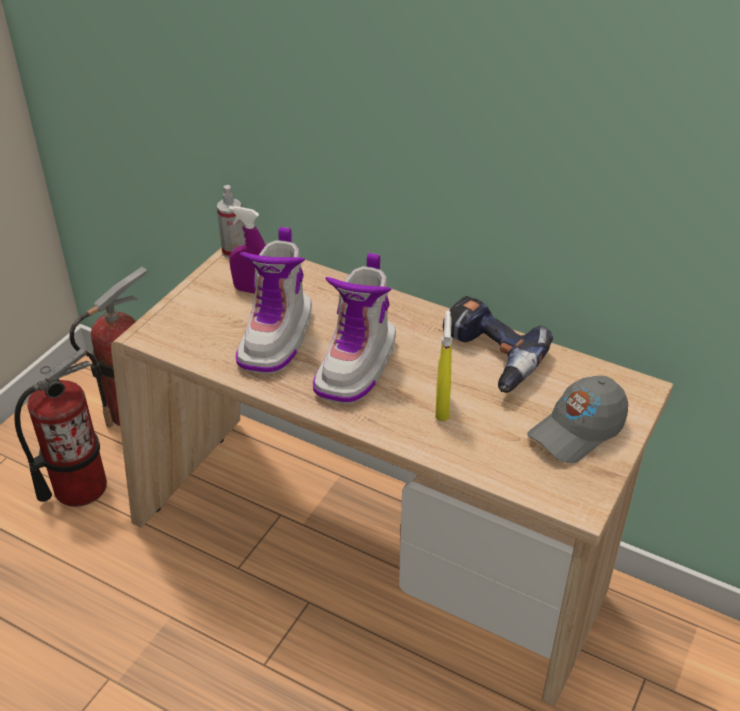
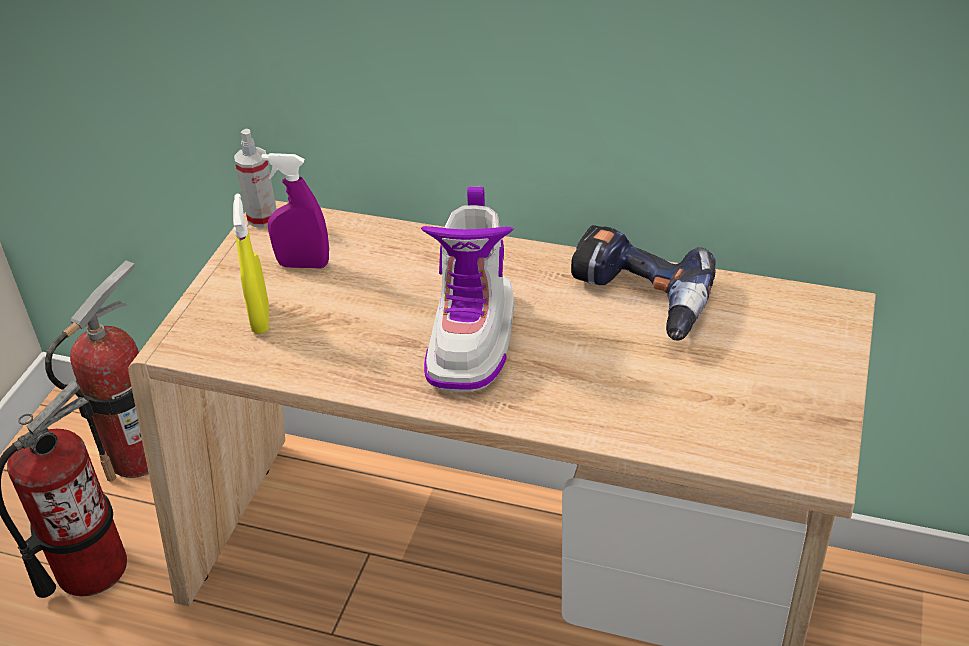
camera: 10 degrees left, 0 degrees up
(277, 338) = (355, 320): boot -> none
(442, 408) = (600, 374): yellow spray bottle -> yellow spray bottle (260, 318)
(577, 431) = (780, 373): grey cap -> none

